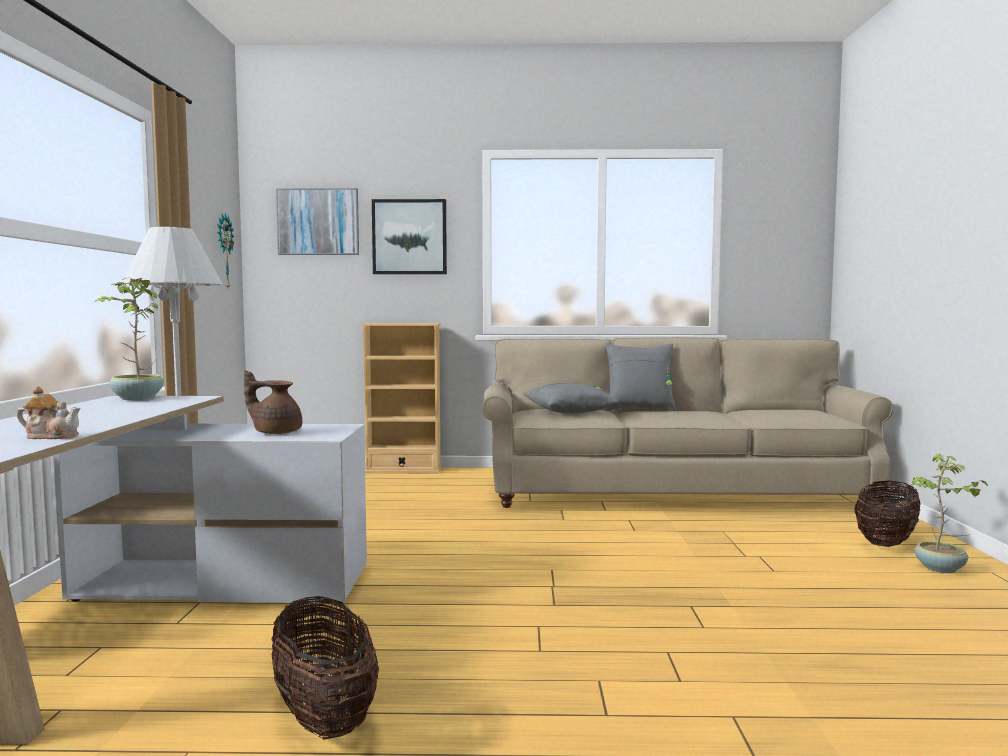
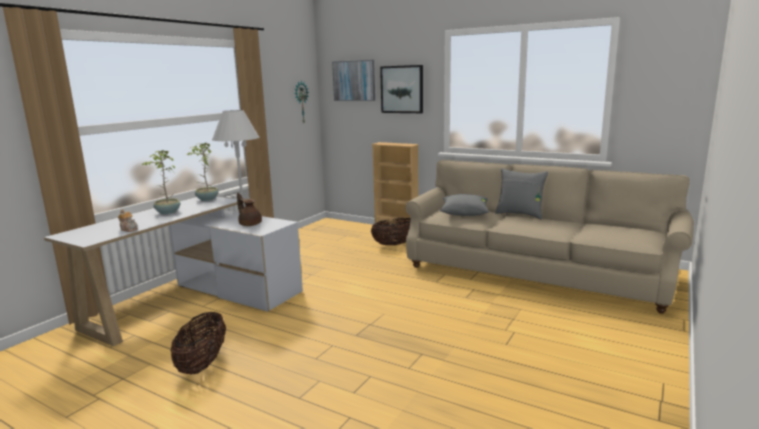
camera: 30 degrees right, 10 degrees up
(886, 543) = (622, 342): basket -> basket (395, 244)
(941, 569) = (627, 371): potted plant -> potted plant (167, 212)

